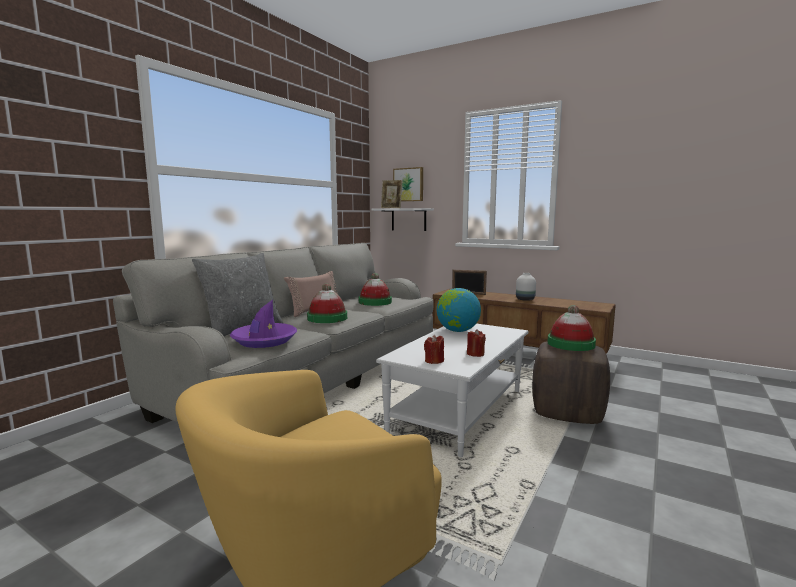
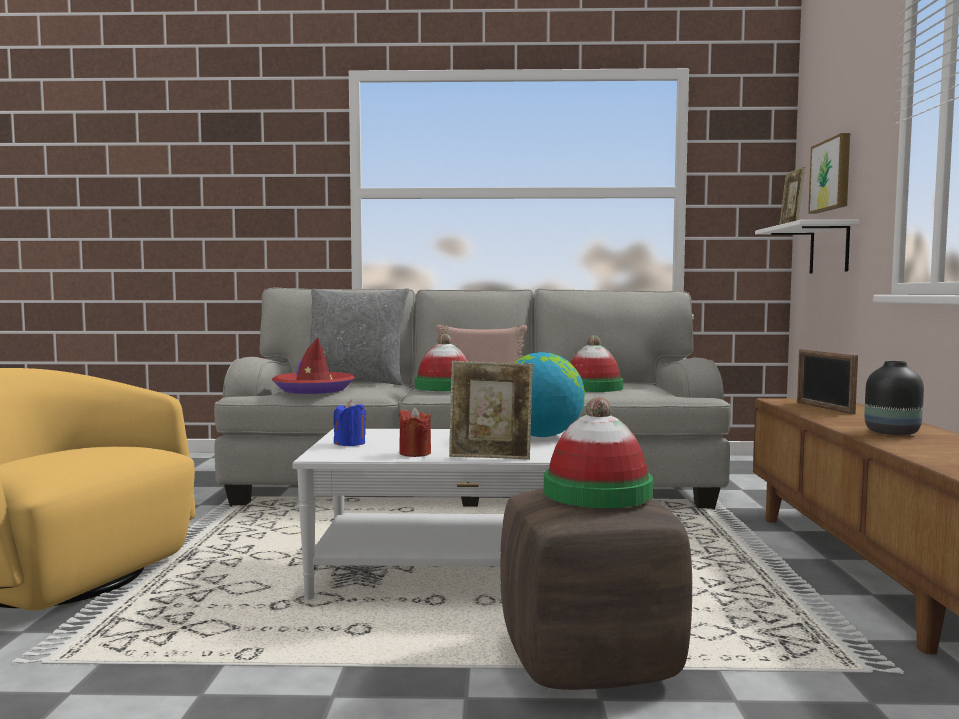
camera: 60 degrees right, 5 degrees down
(264, 341) = (313, 389): purple hat -> red hat
(434, 361) = (350, 443): red candle -> blue candle
(498, 345) = (490, 457): none -> picture frame
(525, 299) = (891, 433): white vase -> black vase

